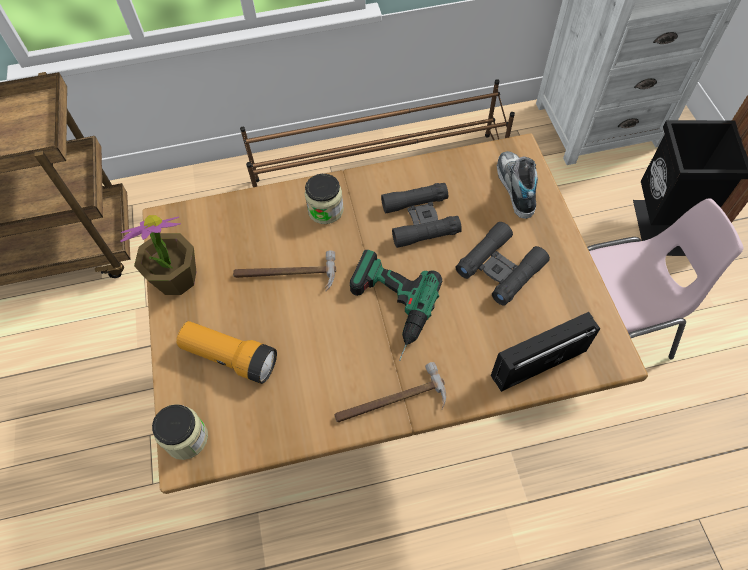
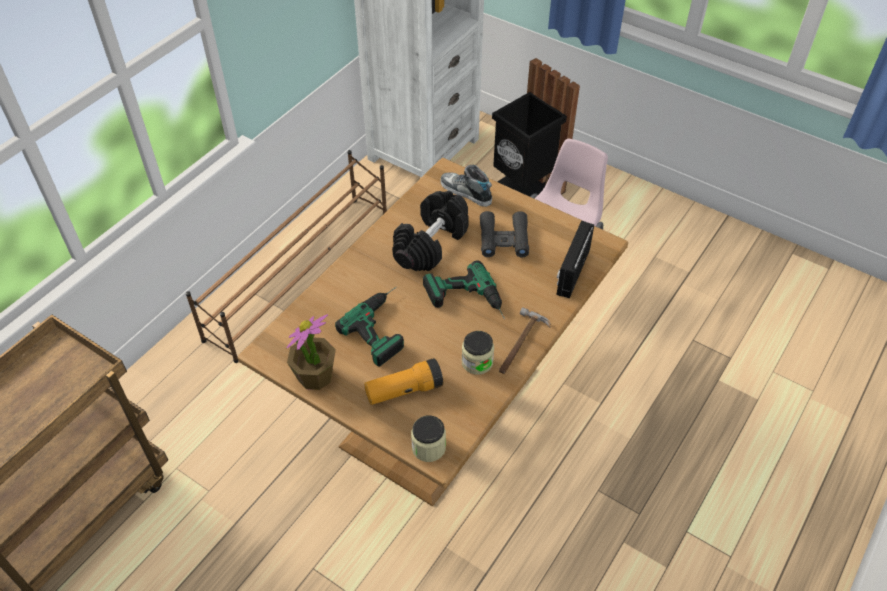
camera: 45 degrees left, 10 degrees down
(285, 275) = (384, 326): hammer -> power drill
(325, 210) = (367, 275): jar -> jar (477, 362)
(420, 219) = (431, 243): black binoculars -> black dumbbell

